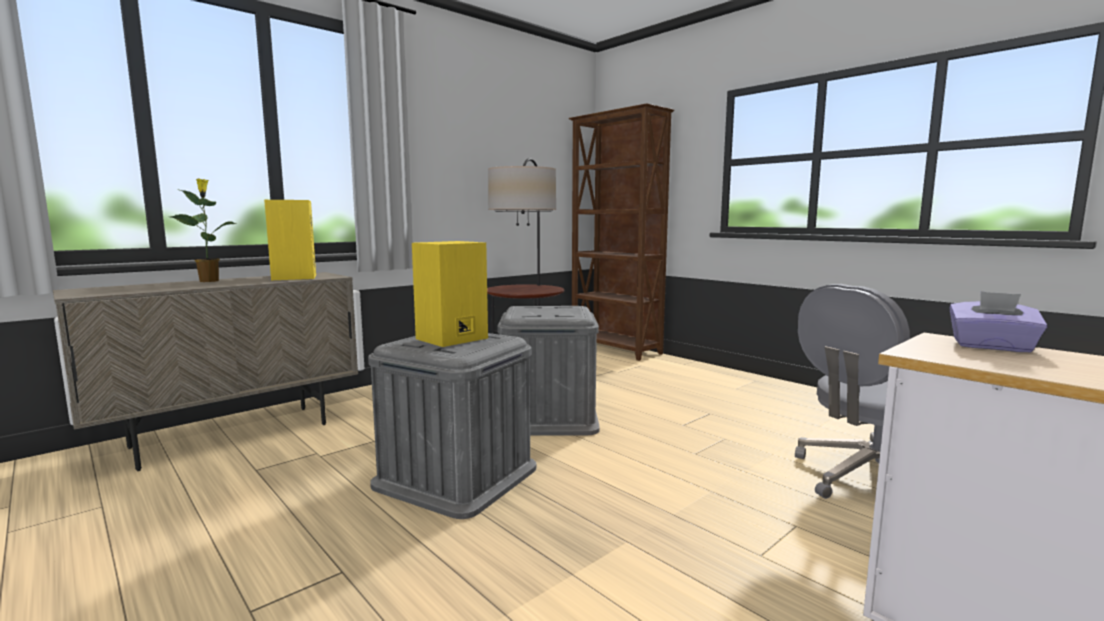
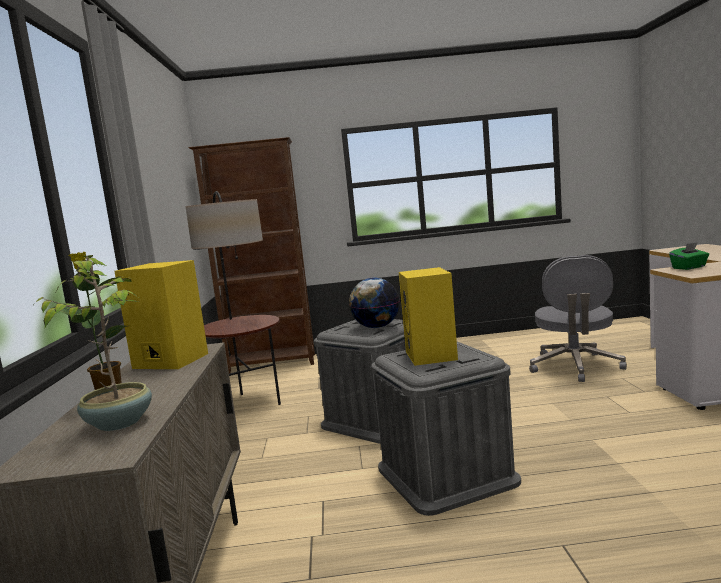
camera: 50 degrees left, 0 degrees up
(146, 288) = (119, 422): none -> potted plant
(545, 313) = (376, 327): none -> globe
(991, 347) = (689, 267): purple tissue box -> green tissue box

